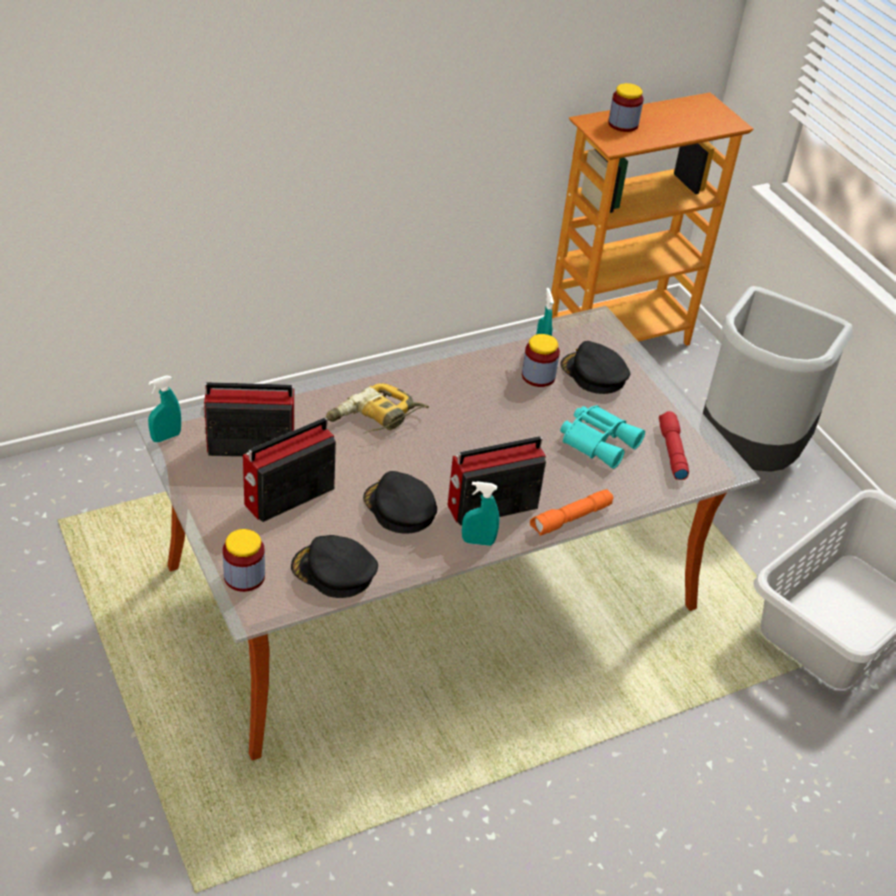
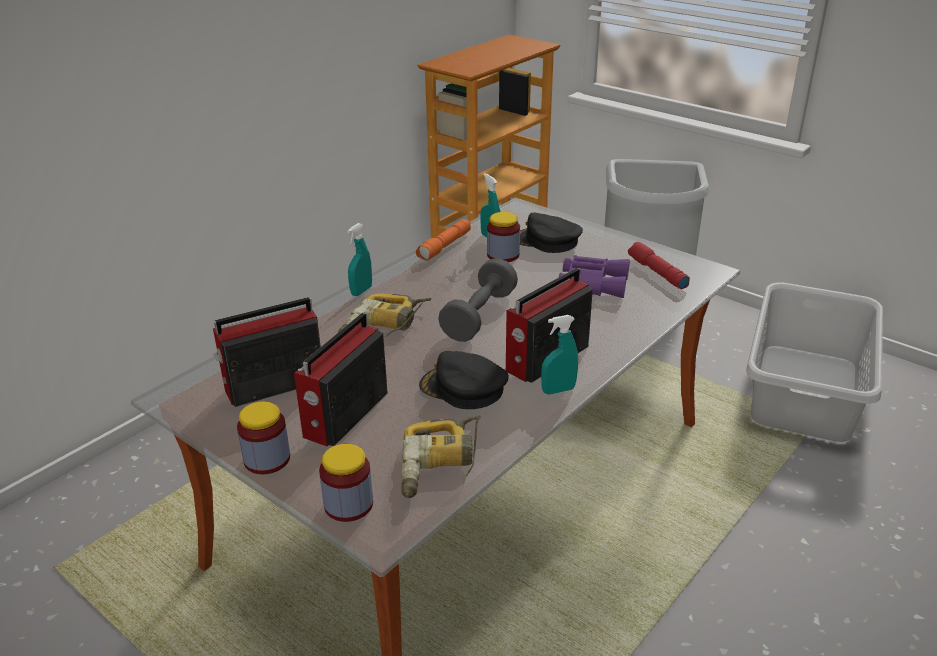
camera: 20 degrees left, 10 degrees down
(166, 437) = (177, 406): turquoise spray bottle -> turquoise spray bottle (361, 291)
(333, 572) = (441, 465): black cap -> power drill
(466, 438) = (479, 316): none -> grey dumbbell
(571, 519) = (623, 345): orange flashlight -> orange flashlight (445, 247)
(599, 440) = (592, 283): turquoise binoculars -> purple binoculars
(623, 124) = (463, 60): jar -> jar (267, 459)

